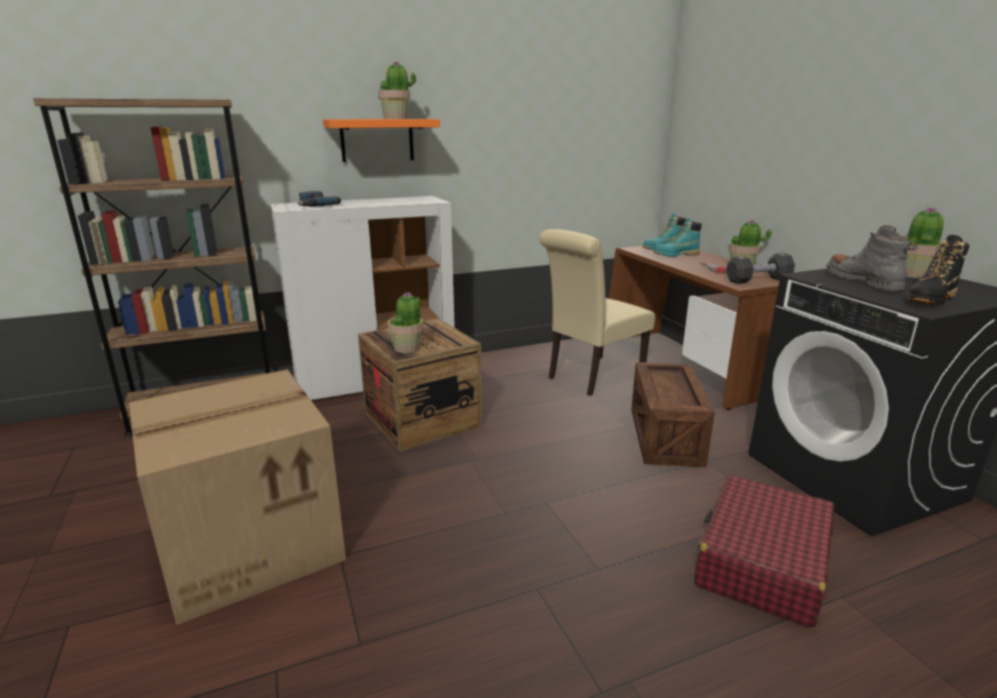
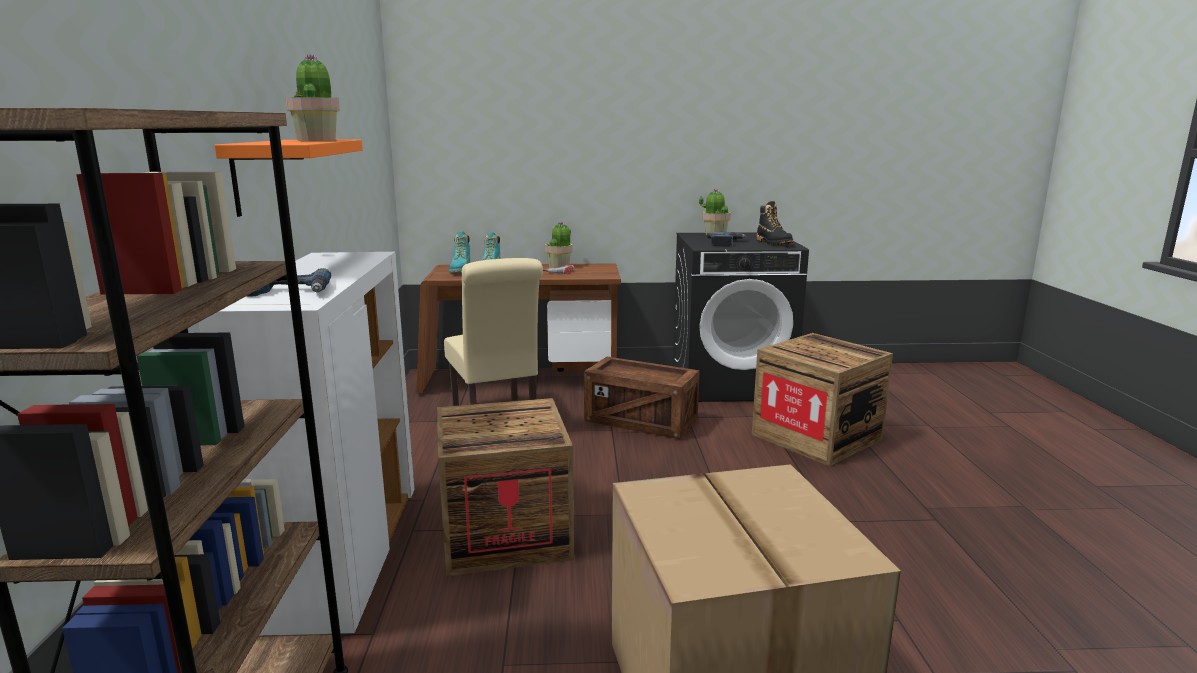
camera: 70 degrees left, 5 degrees down
(407, 348) = (530, 433): potted plant -> none
(758, 280) = (599, 270): black dumbbell -> none
(761, 563) = (816, 437): red suitcase -> crate
(863, 281) = (725, 243): grey boot -> power drill

